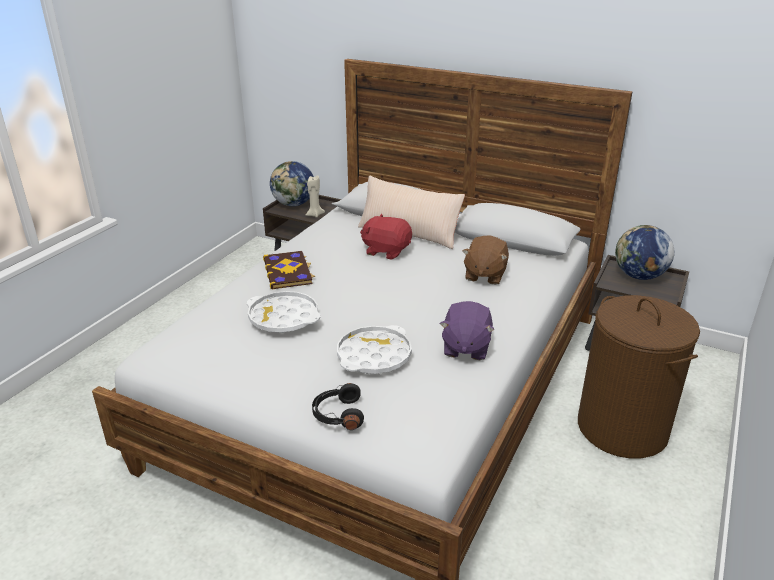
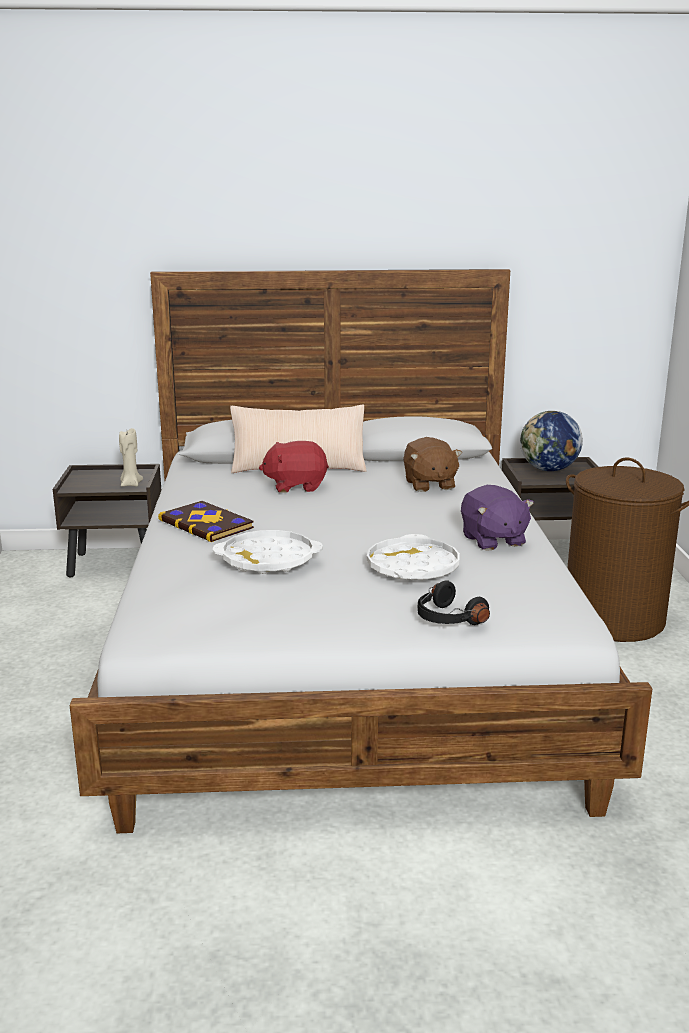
camera: 30 degrees left, 10 degrees down
(294, 204) = (88, 480): globe -> none

